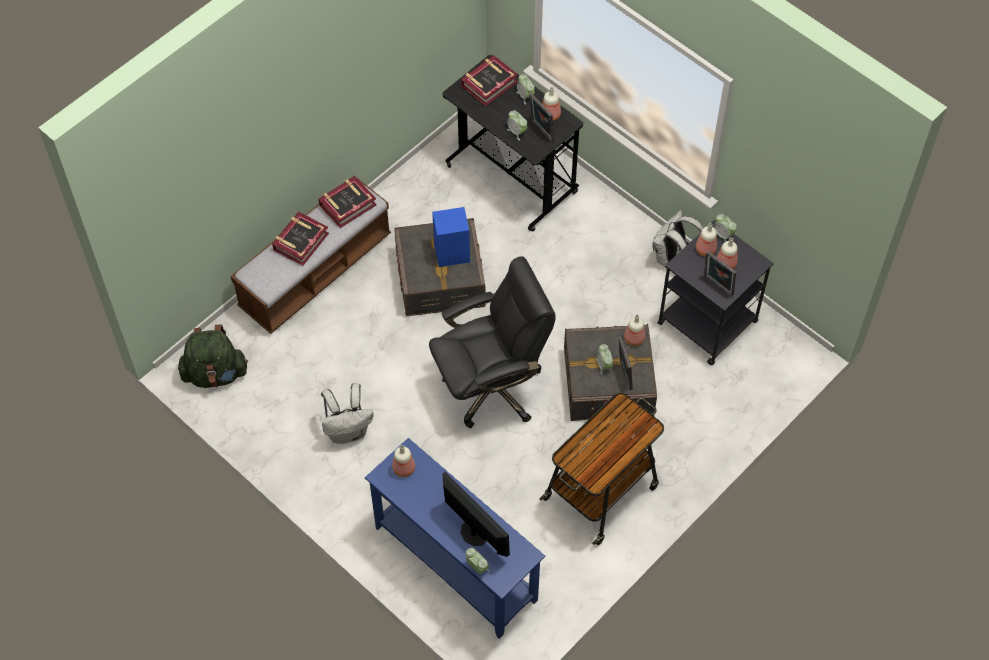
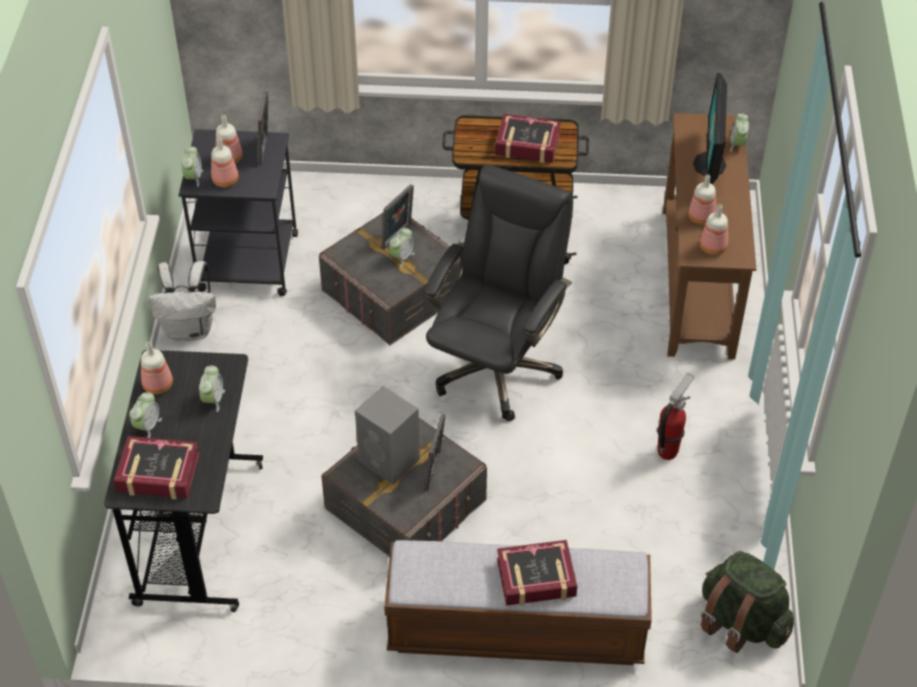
camera: 130 degrees left, 10 degrees down
(347, 205) = (438, 571): book -> book (527, 144)
(348, 431) = (668, 451): white backpack -> fire extinguisher
(450, 253) = (390, 461): blue speaker -> grey speaker
(455, 563) = (698, 283): blue console table -> brown console table
(491, 389) = (495, 372): black office chair -> black office chair turned 90 degrees clockwise
(541, 132) = (193, 378): picture frame -> picture frame (435, 472)
(634, 339) = (347, 253): bottle -> bottle (701, 217)

